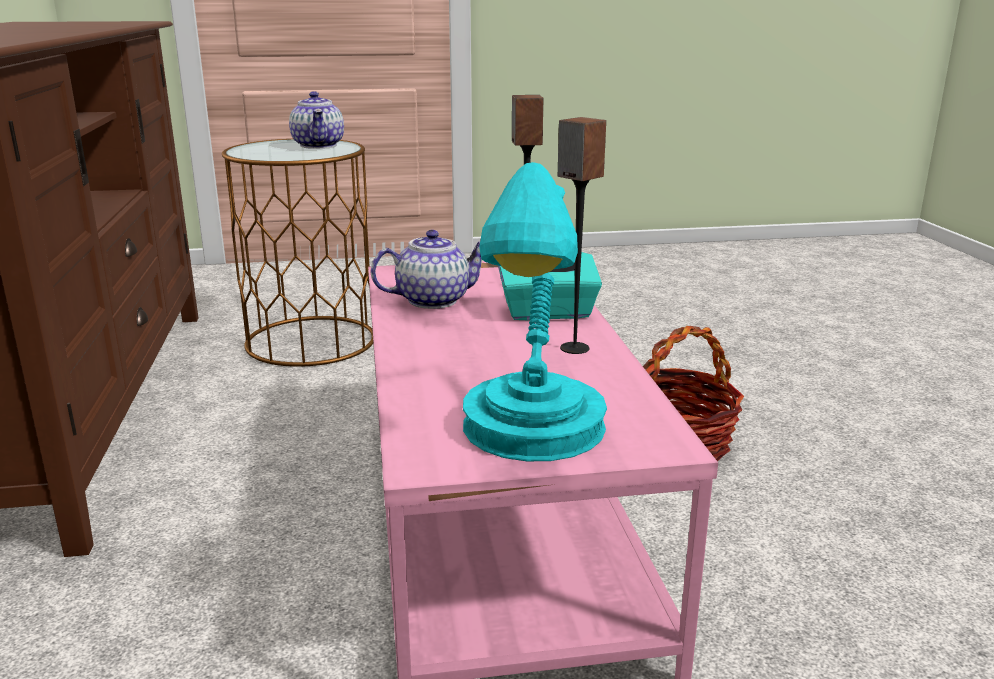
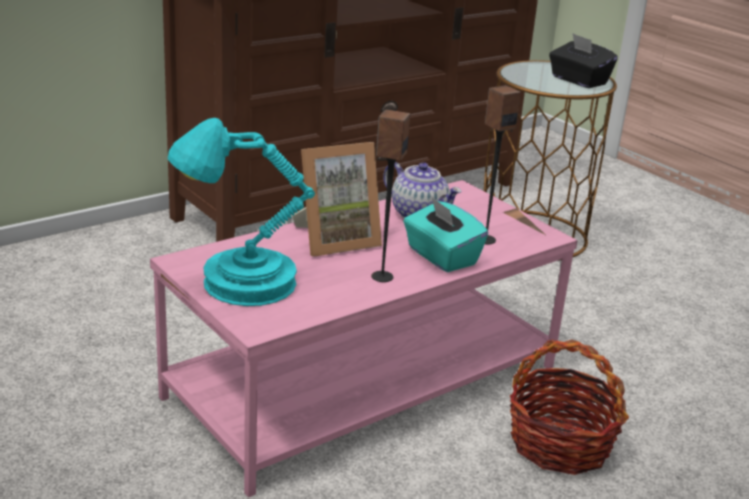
camera: 60 degrees right, 5 degrees up
(319, 145) = (578, 81): teapot -> black tissue box
(455, 352) = (335, 240): none -> picture frame

